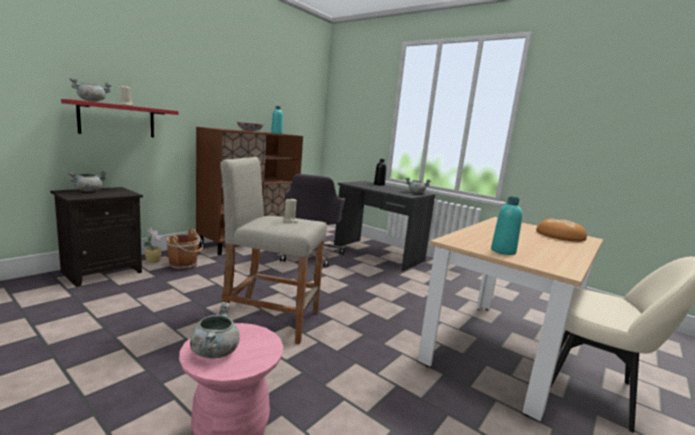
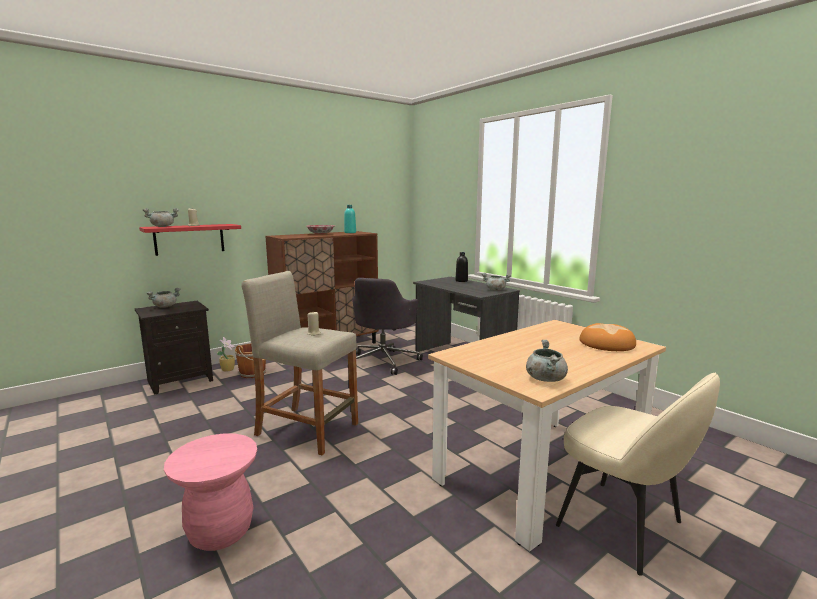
camera: 15 degrees right, 0 degrees up
(215, 351) = (195, 457): grey cooking pot -> grey cooking pot (545, 378)
(503, 251) = (497, 366): turquoise bottle -> none

